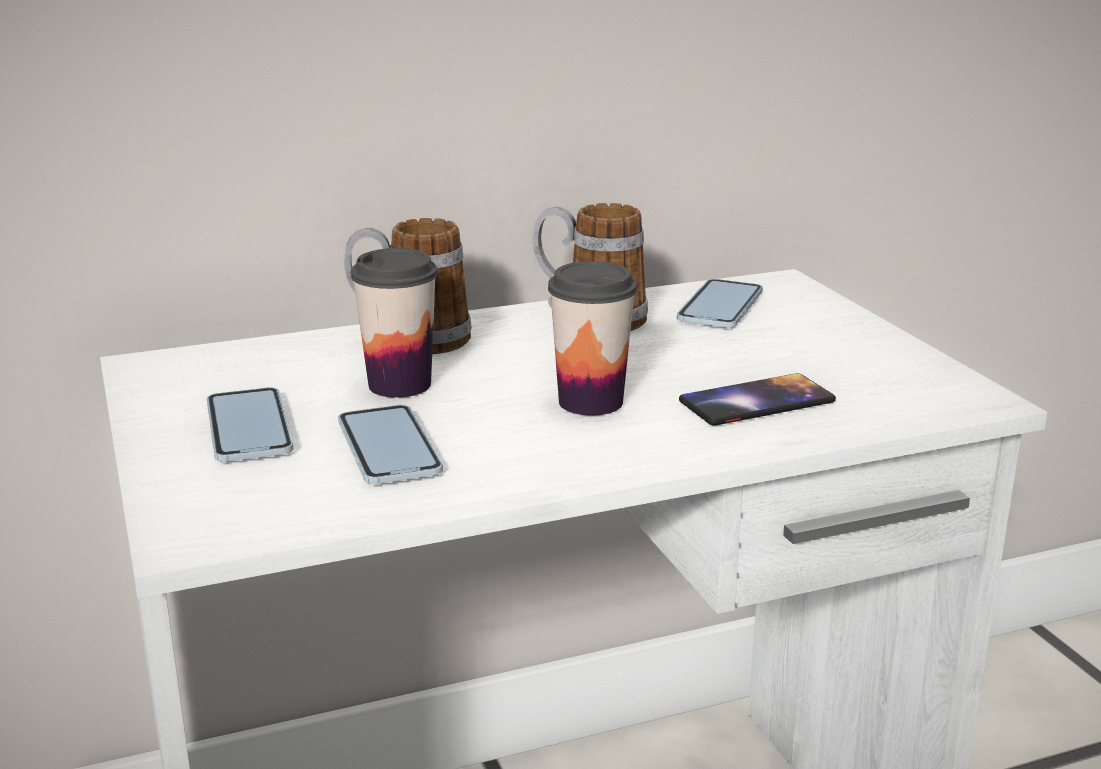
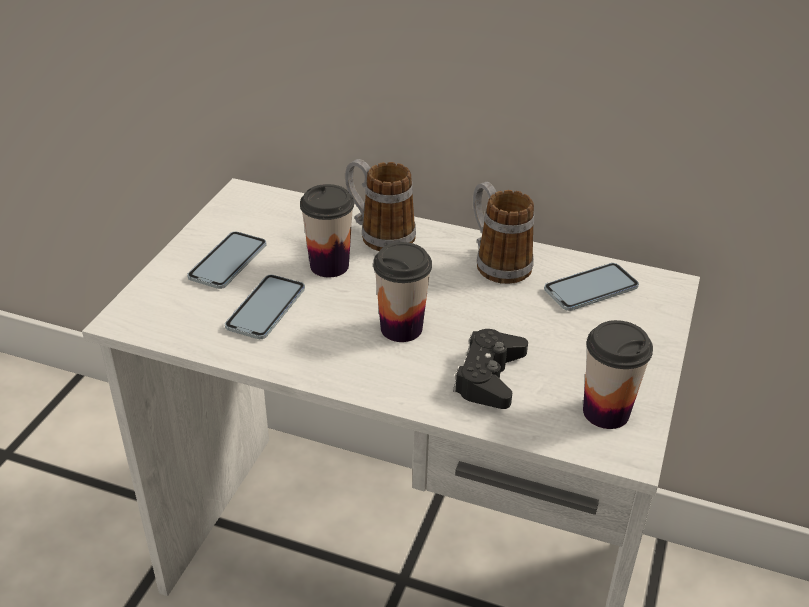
camera: 40 degrees right, 15 degrees up
(756, 401) = (489, 377): phone -> black game controller
(908, 381) = (606, 412): none -> cup

